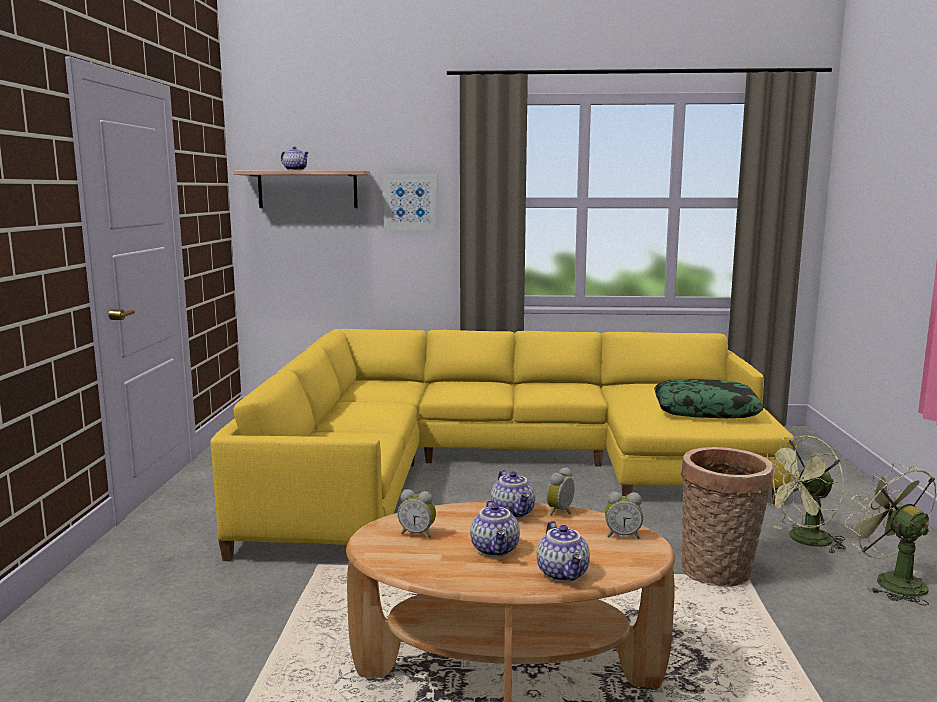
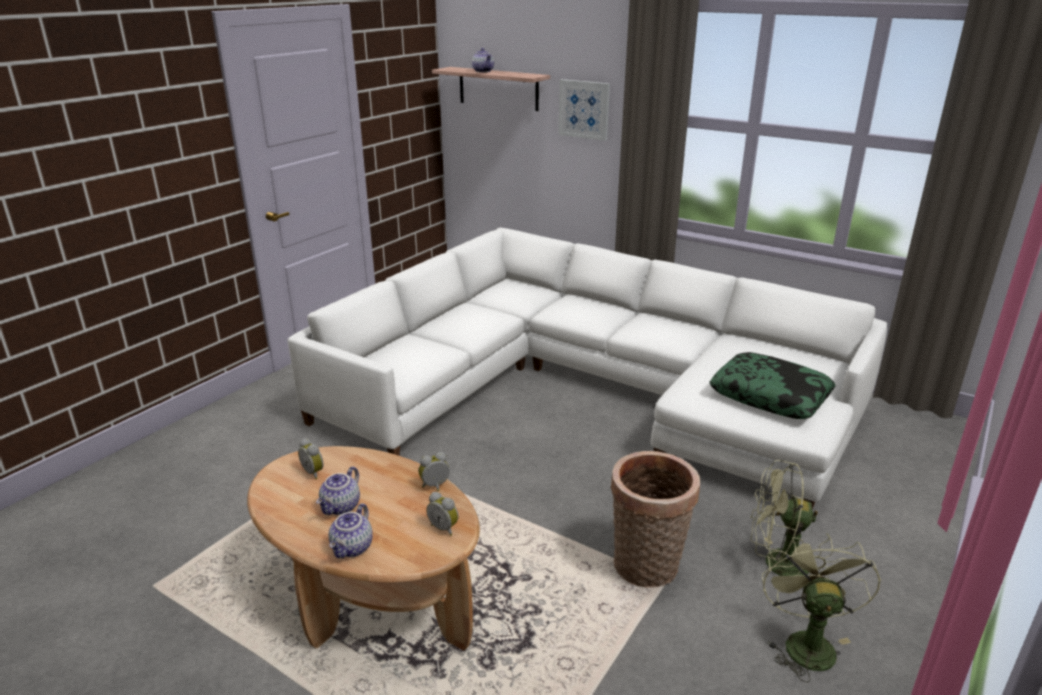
camera: 30 degrees right, 15 degrees up
(498, 466) = (589, 390): yellow sofa -> white sofa
(514, 513) = (401, 475): teapot -> none

